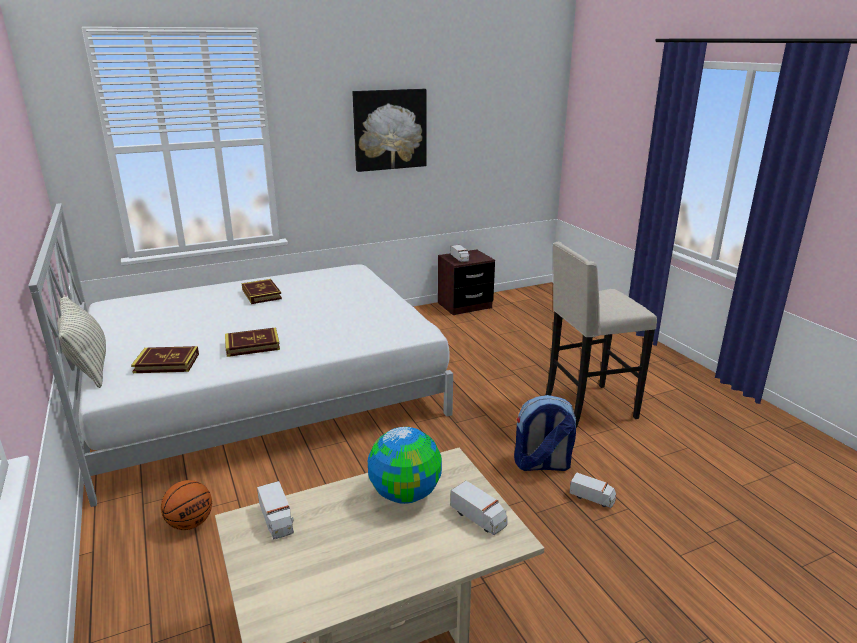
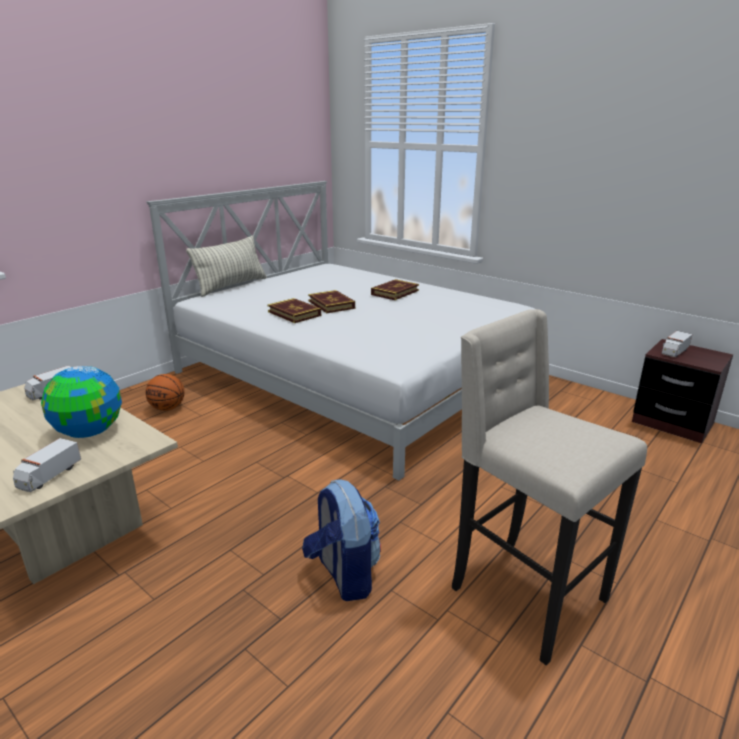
camera: 65 degrees right, 0 degrees up
(166, 363) = (246, 301): book -> book (331, 304)
(390, 129) = (625, 149): picture -> none
(592, 498) = (294, 639): toy truck -> none

